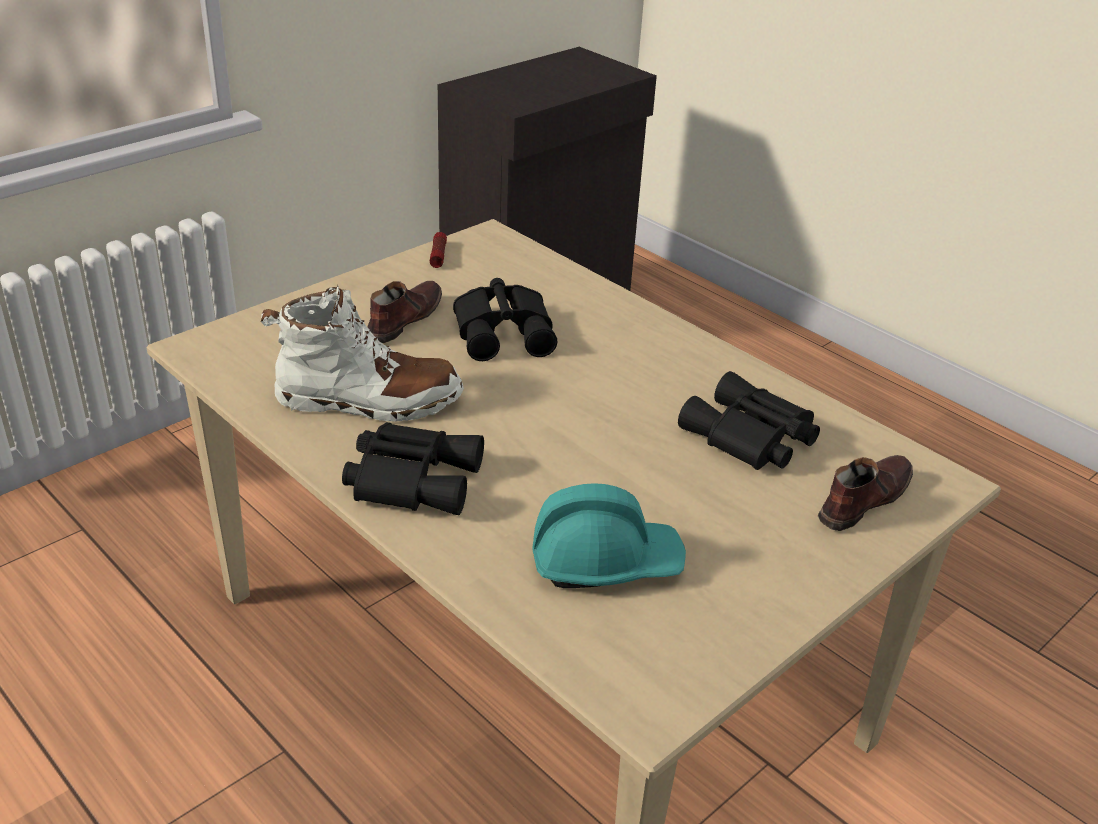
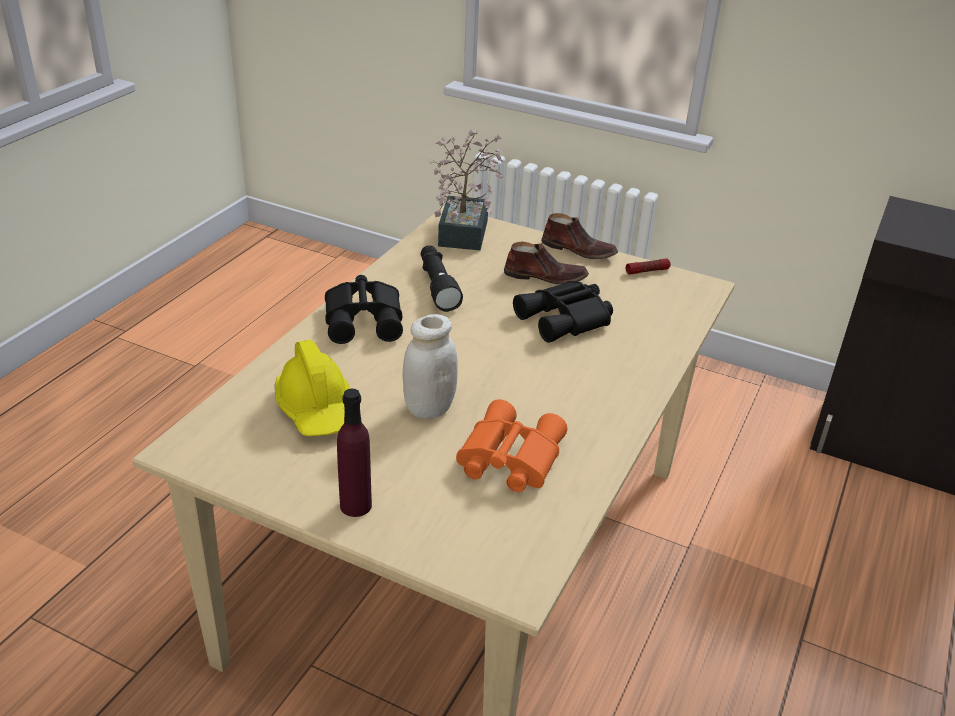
camera: 70 degrees right, 0 degrees up
(235, 344) = (465, 229): none -> potted plant
(368, 401) = (437, 286): white boot -> black flashlight
(605, 561) = (316, 409): turquoise hard hat -> yellow hard hat
(639, 470) = (429, 408): none -> white jar
(749, 438) = (507, 458): black binoculars -> orange binoculars
(805, 565) = (355, 505): none -> purple bottle
(862, 500) = (458, 532): brown shoe -> brown shoe (579, 250)

